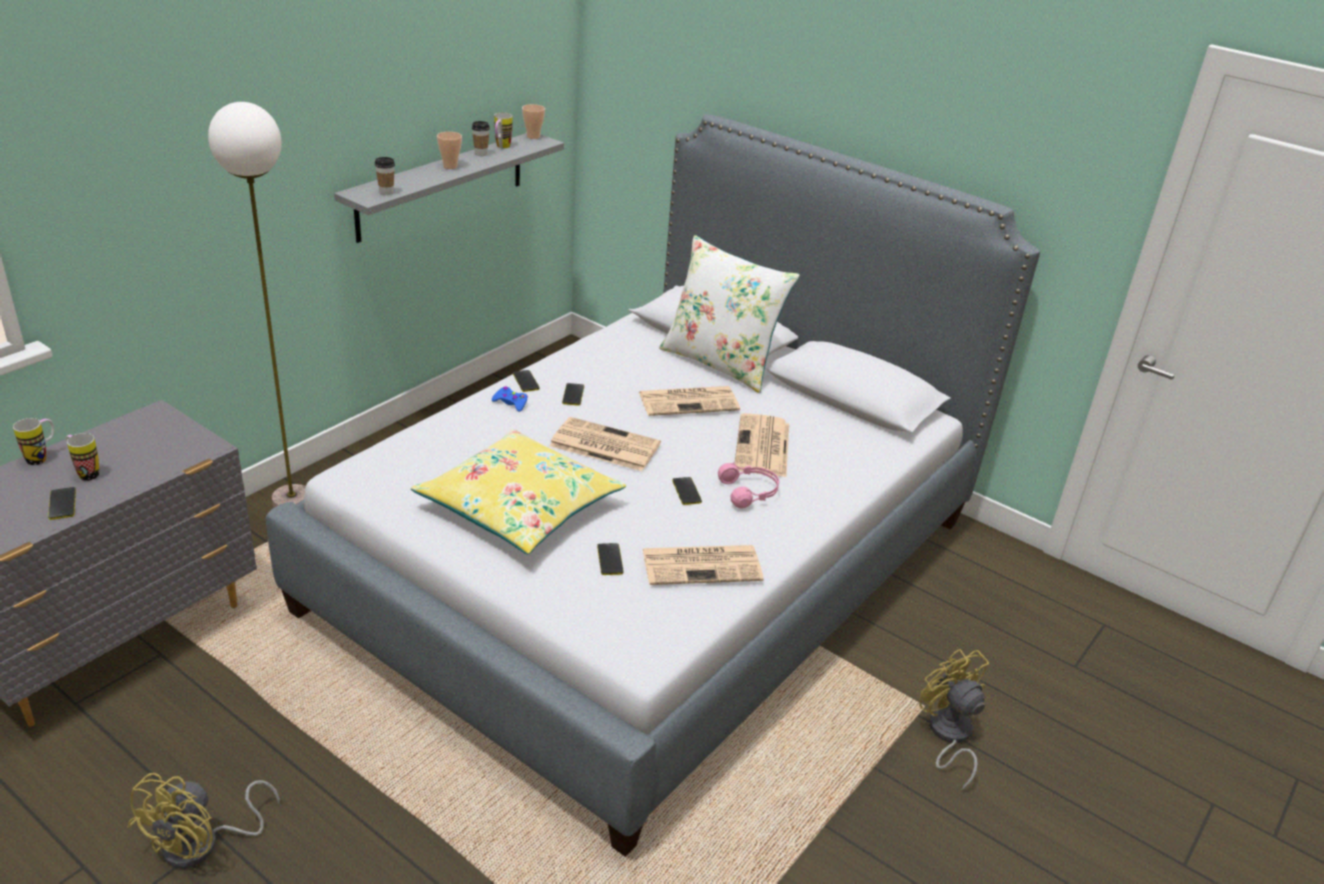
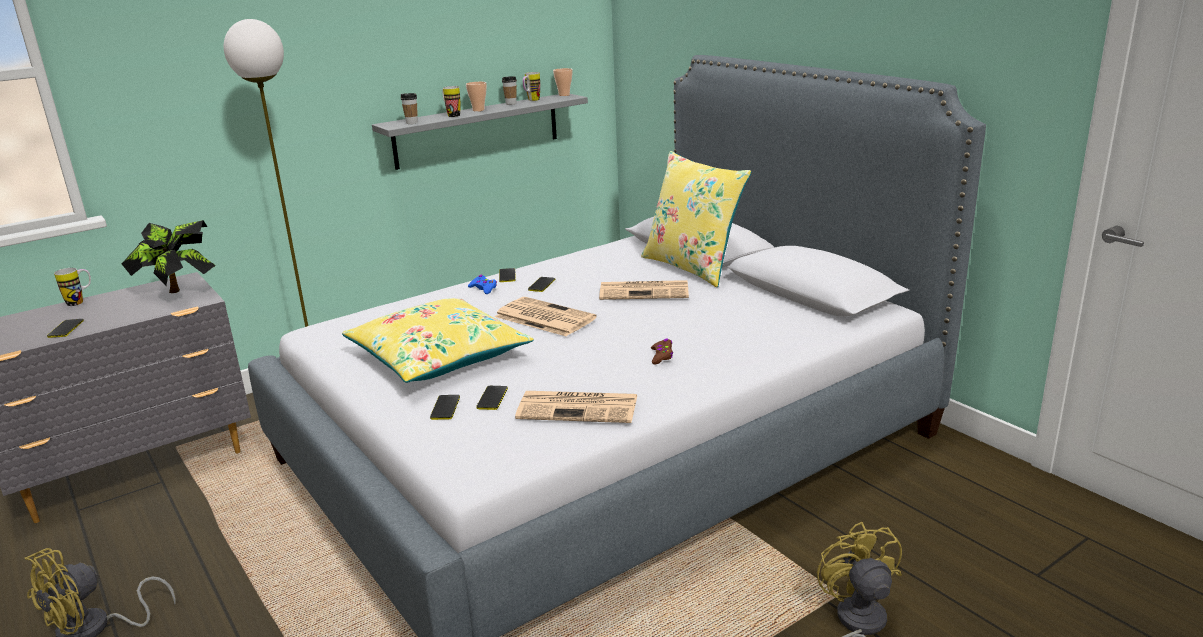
camera: 20 degrees right, 10 degrees down
(85, 473) = (100, 311): mug -> mug (451, 115)
(168, 439) = (179, 294): none -> potted plant
(686, 491) = (600, 353): phone -> phone (445, 408)
(720, 363) = (693, 267): white pillow -> yellow pillow
(749, 492) = (662, 356): pink headphones -> brown game controller
(763, 447) = (696, 325): newspaper -> none

